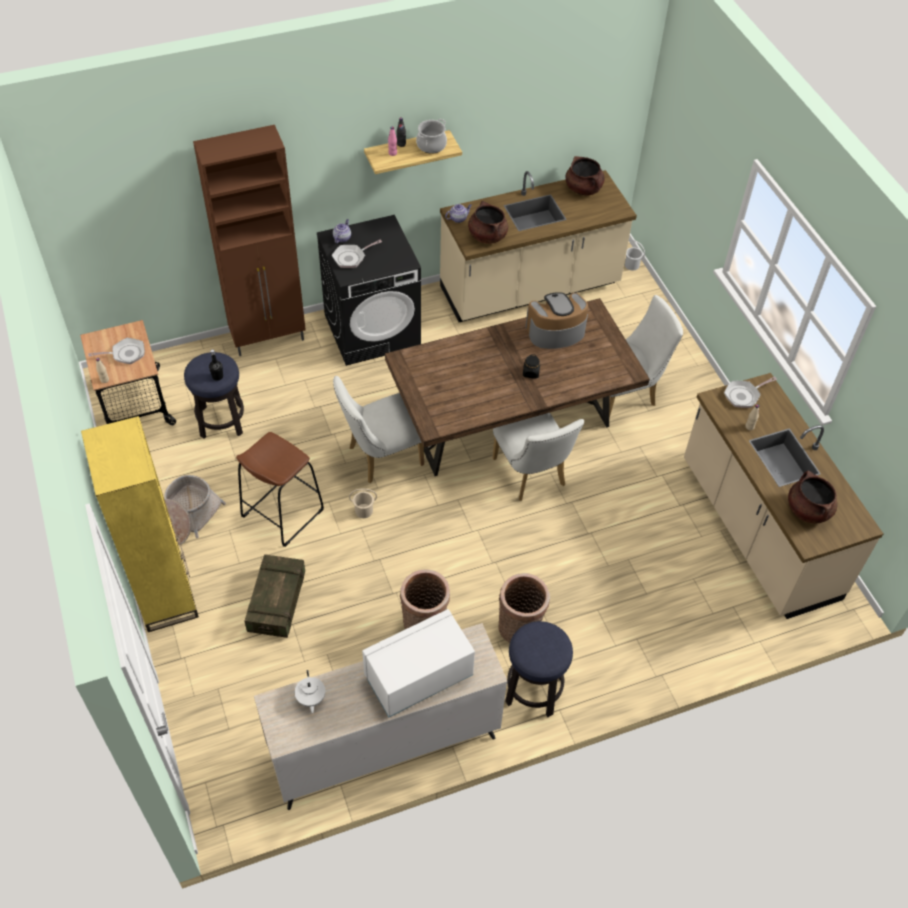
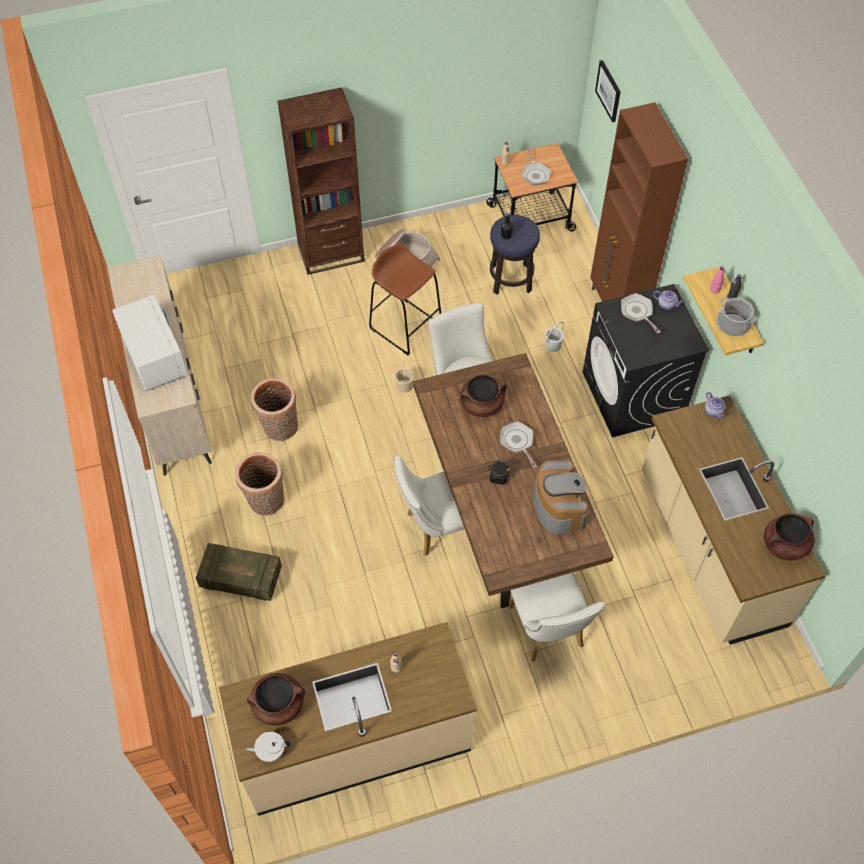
camera: 95 degrees right, 5 degrees up
(97, 225) = (609, 91): none -> picture
(166, 594) = (331, 253): yellow bookcase -> brown bookcase
(277, 603) = (314, 325): crate -> crate (241, 578)
(310, 698) = (150, 288): white teapot -> white teapot (270, 750)
(487, 236) = (687, 437): brown cooking pot -> brown cooking pot (482, 404)
(533, 690) = (203, 508): stool -> none
(632, 265) = (764, 669): white bucket -> white bucket (553, 345)
(744, 395) = (442, 671): frying pan -> frying pan (517, 442)

